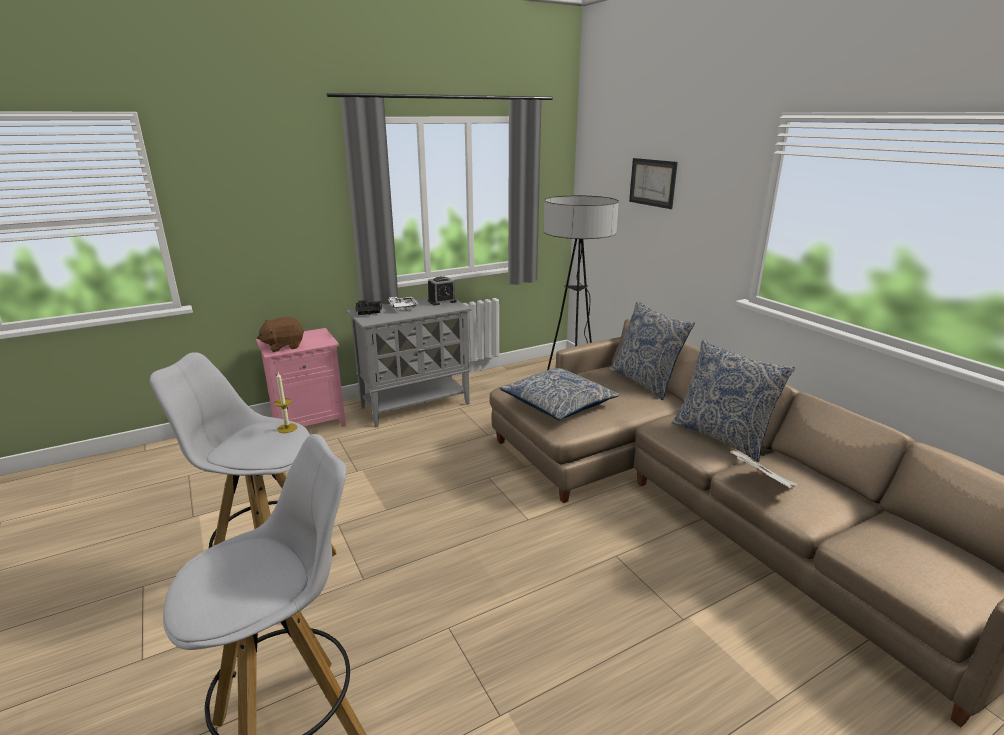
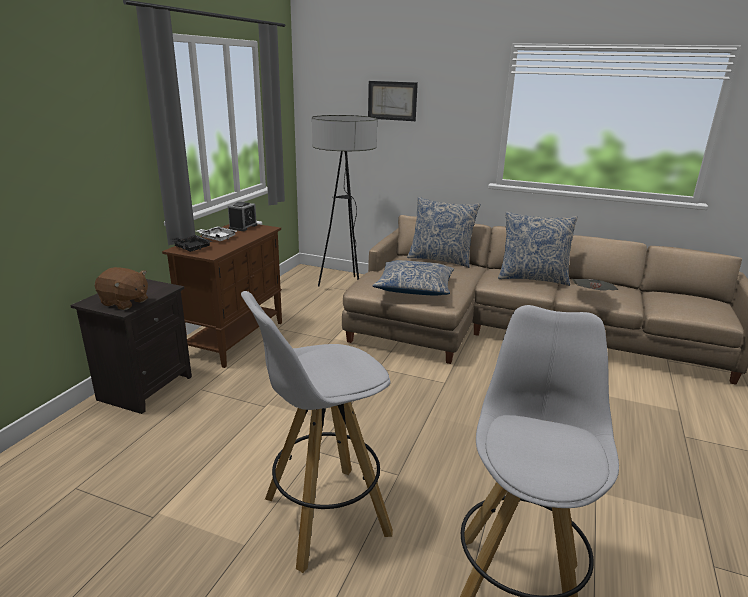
camera: 40 degrees left, 0 degrees up
(283, 346) = (124, 302): brown plush toy -> brown plush toy turned 90 degrees counterclockwise
(287, 428) = (336, 349): candle -> none
(310, 422) = (145, 387): pink nightstand -> black nightstand
(416, 405) = (235, 338): grey cabinet -> brown cabinet

